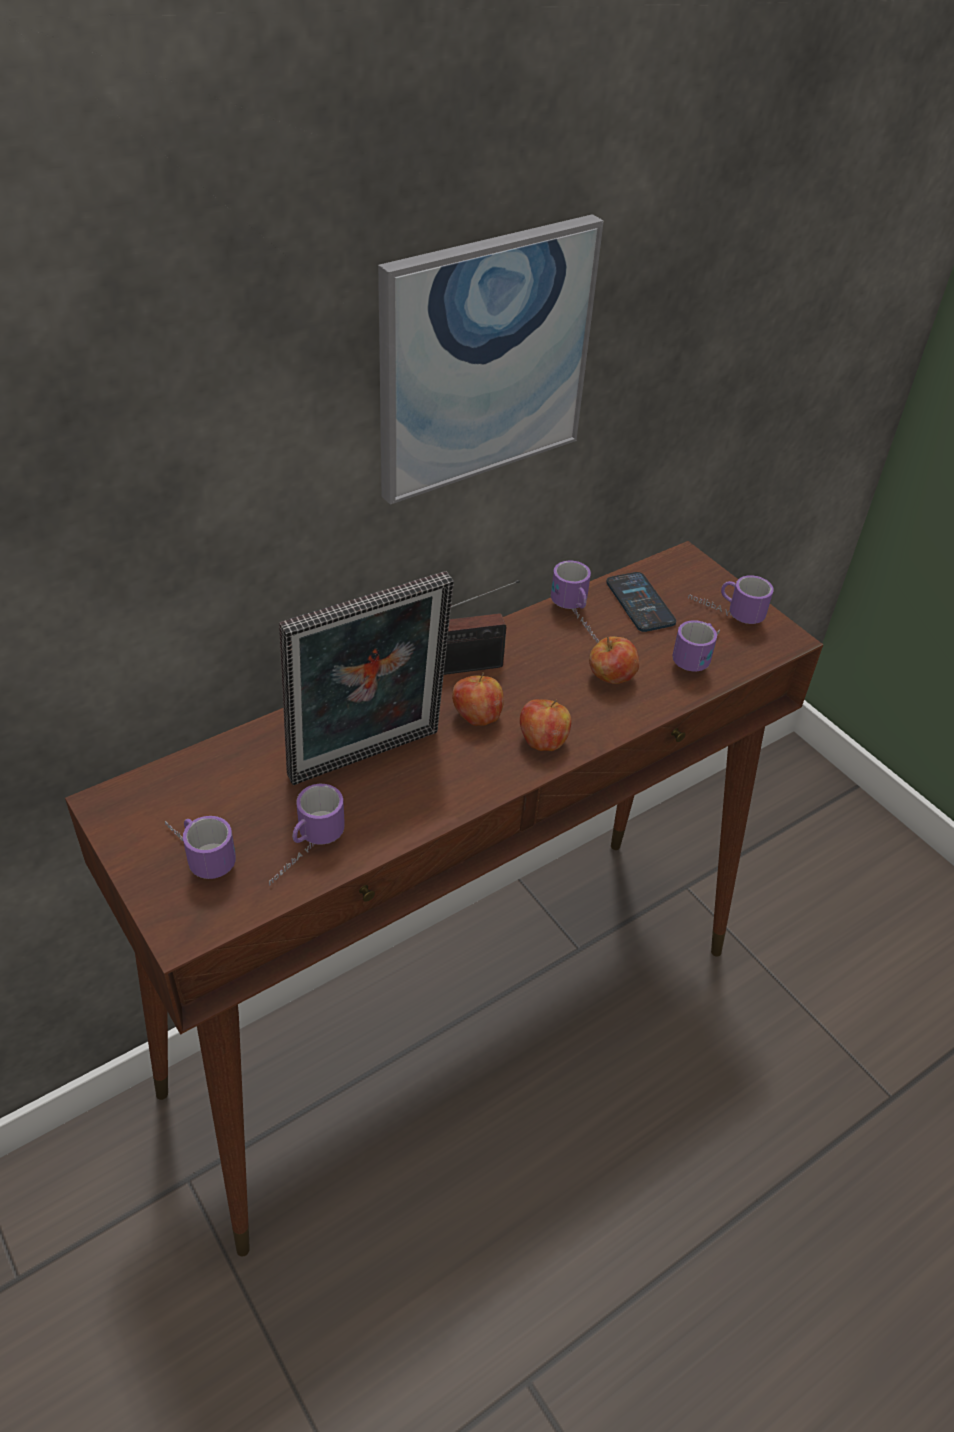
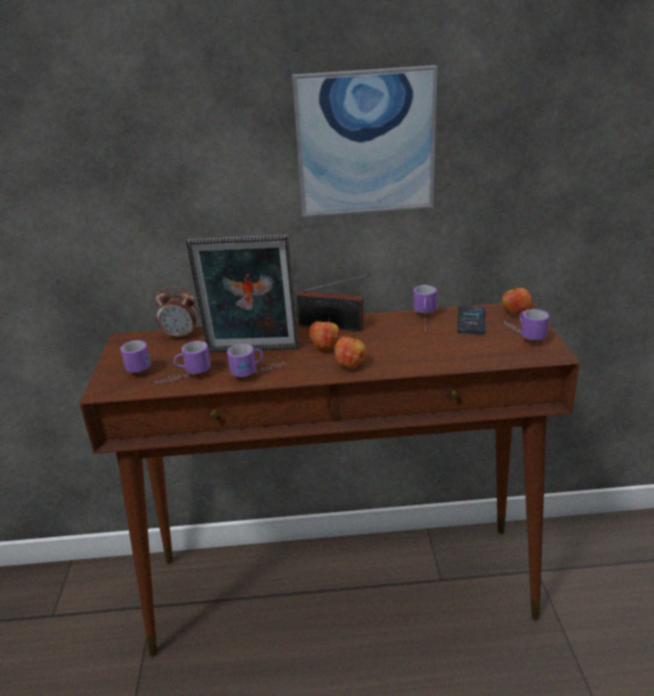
camera: 35 degrees right, 15 degrees down
(211, 763) = (181, 336): none -> alarm clock
(611, 678) = (418, 348): apple -> apple (515, 314)
(700, 656) = (485, 350): mug -> mug (259, 373)

